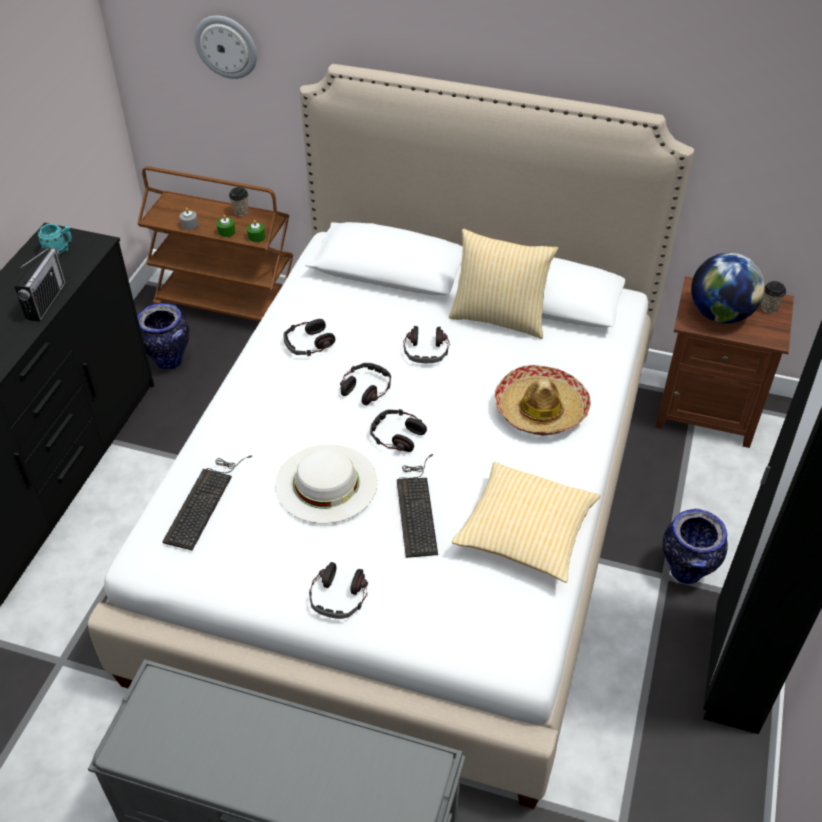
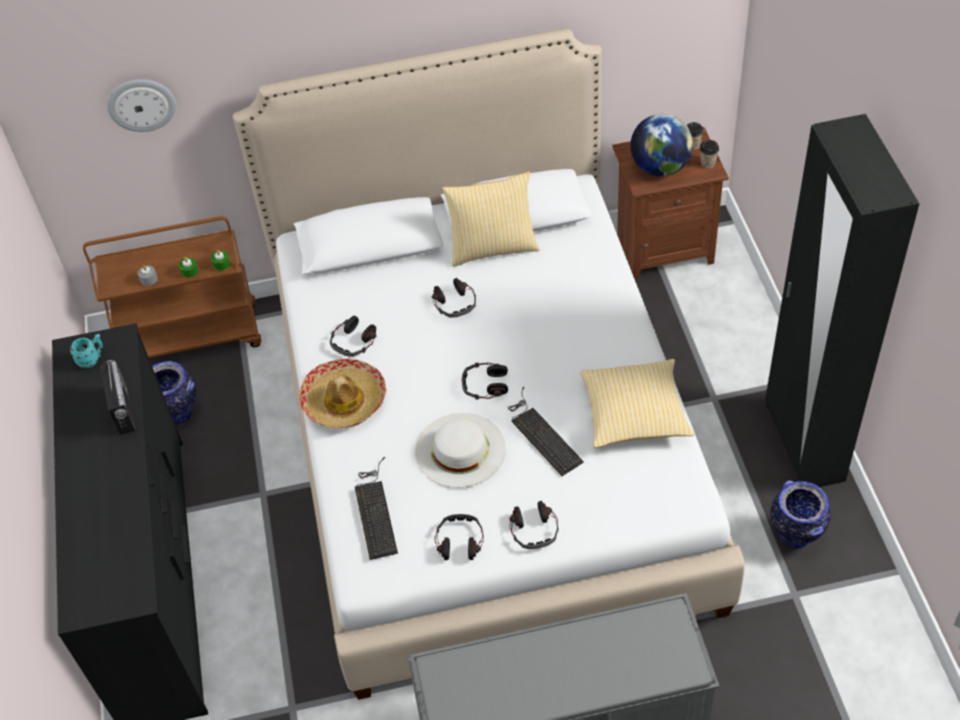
camera: 25 degrees left, 5 degrees up
(241, 212) = (187, 246): cup -> cup (708, 163)
(366, 388) = (431, 358): headphones -> headphones (459, 541)
(541, 409) = (579, 311): hat -> hat (344, 401)
(686, 572) = (727, 387): vase -> vase (795, 537)

